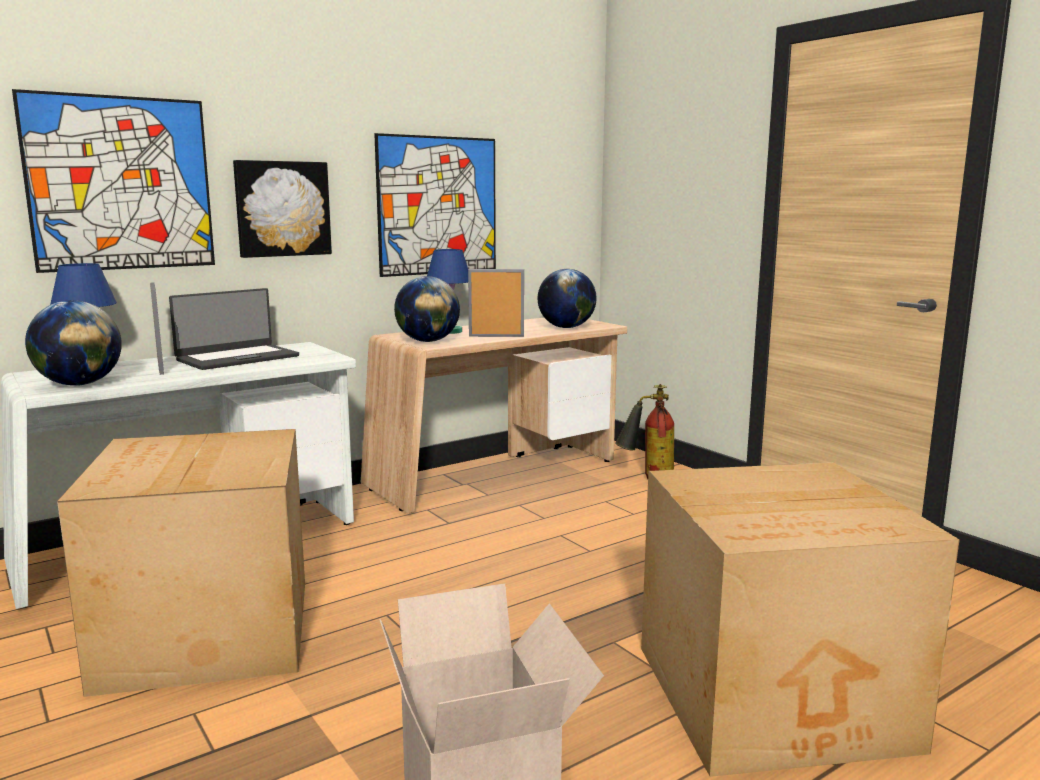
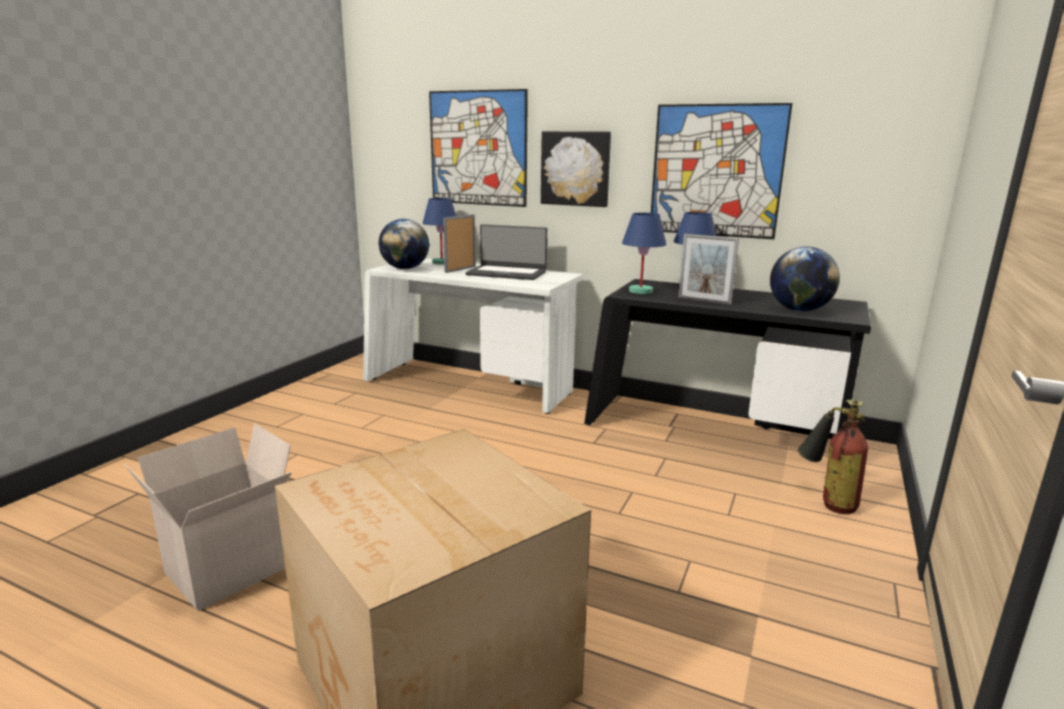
camera: 60 degrees right, 5 degrees up
(204, 634) = (373, 427): cardboard box -> none
(427, 341) = (641, 291): globe -> blue table lamp
(496, 336) = (704, 300): picture frame -> picture frame turned 150 degrees clockwise
(496, 474) = (711, 431): beige desk -> black desk

